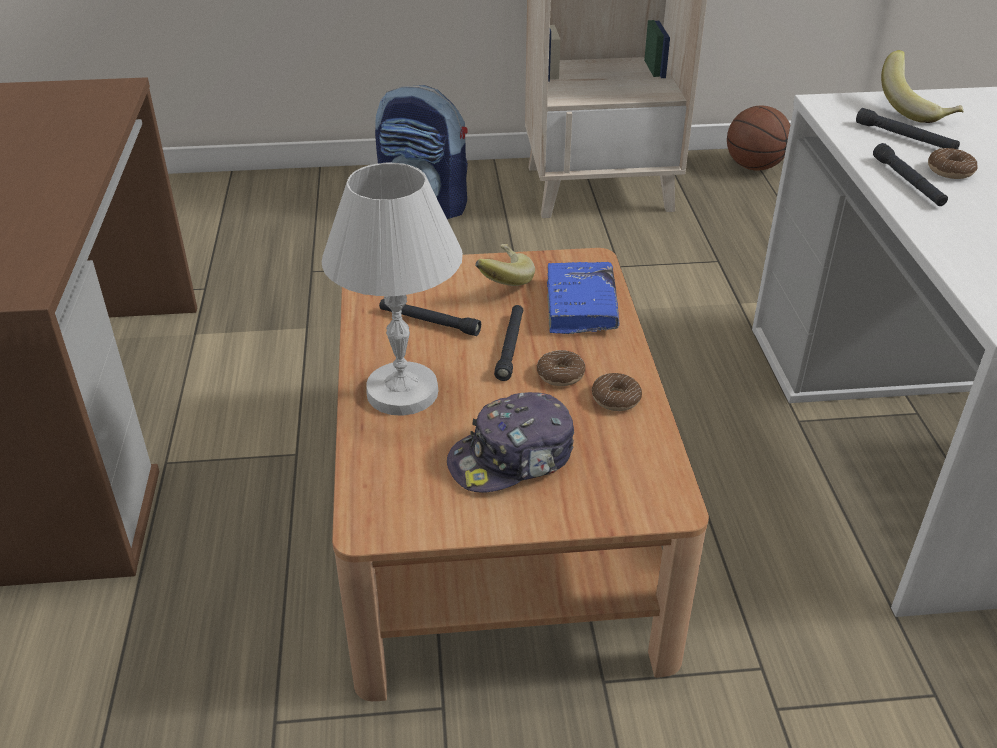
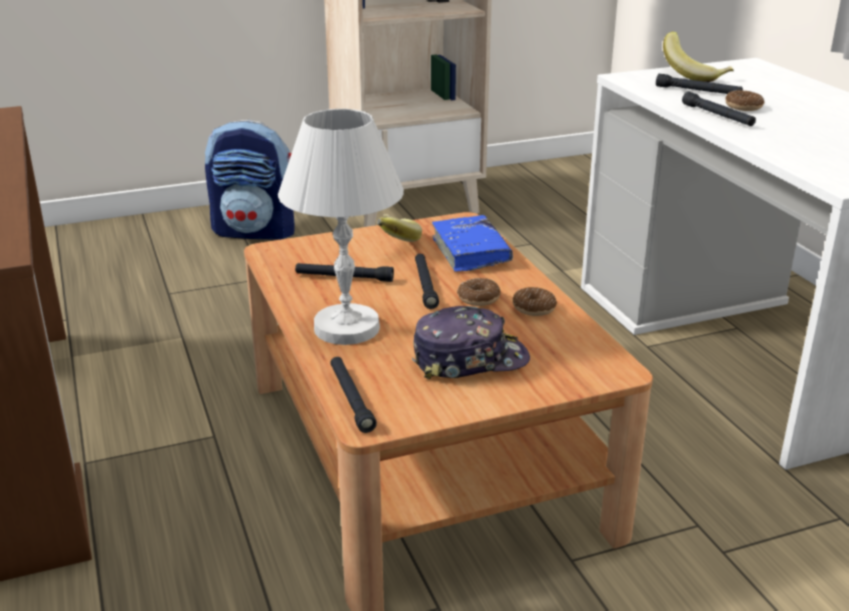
camera: 15 degrees left, 10 degrees down
(365, 490) = (351, 399): none -> black flashlight
(513, 458) = (469, 359): cap -> cap turned 150 degrees counterclockwise
(753, 166) = (530, 175): basketball -> none

